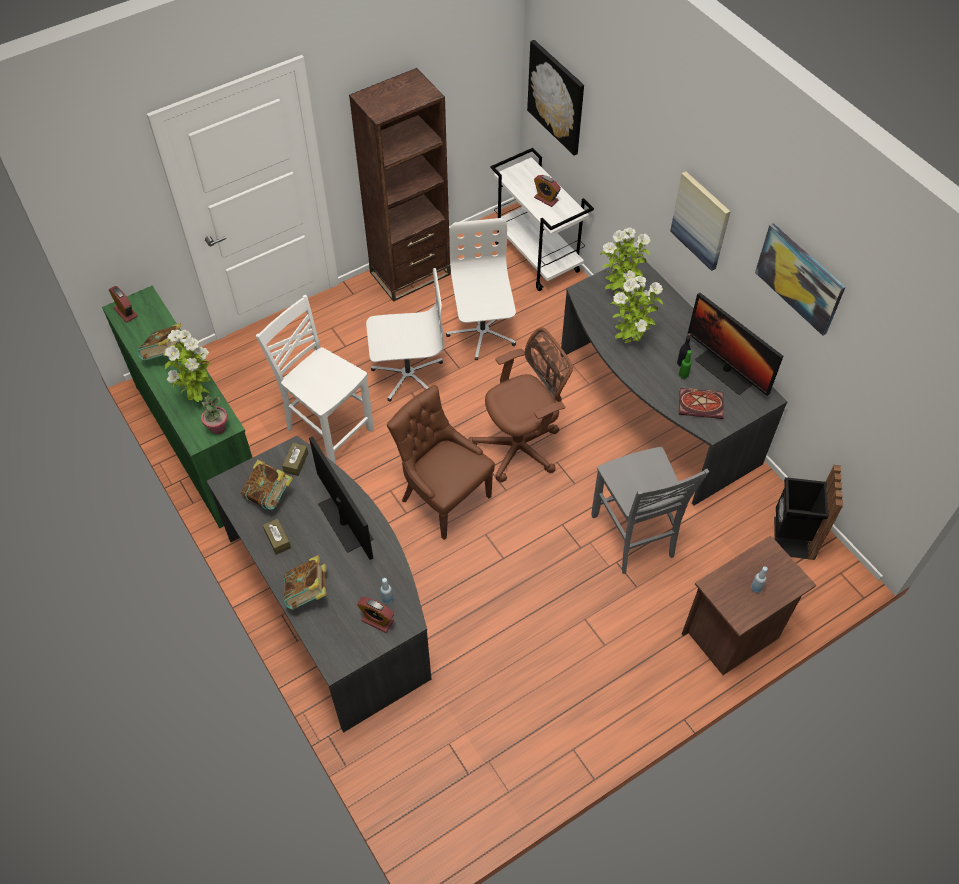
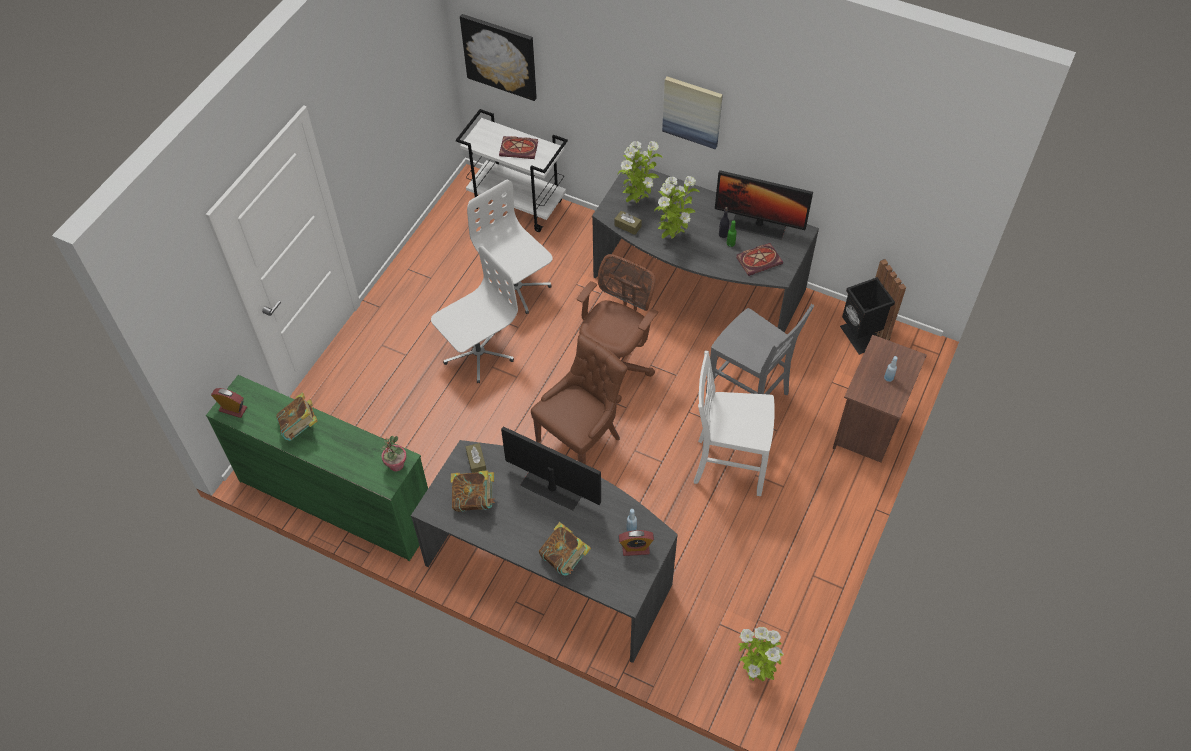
camera: 30 degrees left, 0 degrees up
(198, 397) = (358, 449): potted plant -> potted plant (756, 674)
(277, 539) = (508, 530): brown tissue box -> brown tissue box (627, 226)
(328, 429) = (443, 432): white chair -> white chair (727, 465)
(410, 273) = (418, 266): brown bookcase -> none
(443, 498) = (581, 439): brown chair -> brown chair turned 120 degrees clockwise
(546, 199) = (520, 148): alarm clock -> book
(800, 278) = (807, 125): picture -> none

